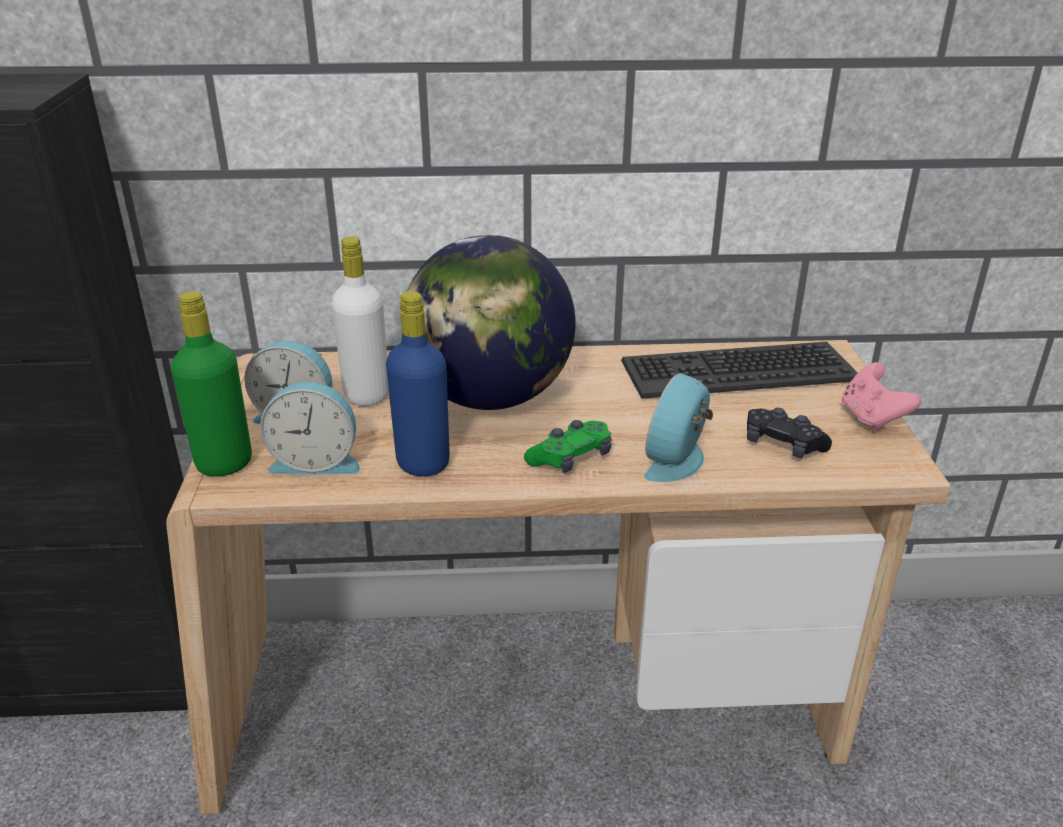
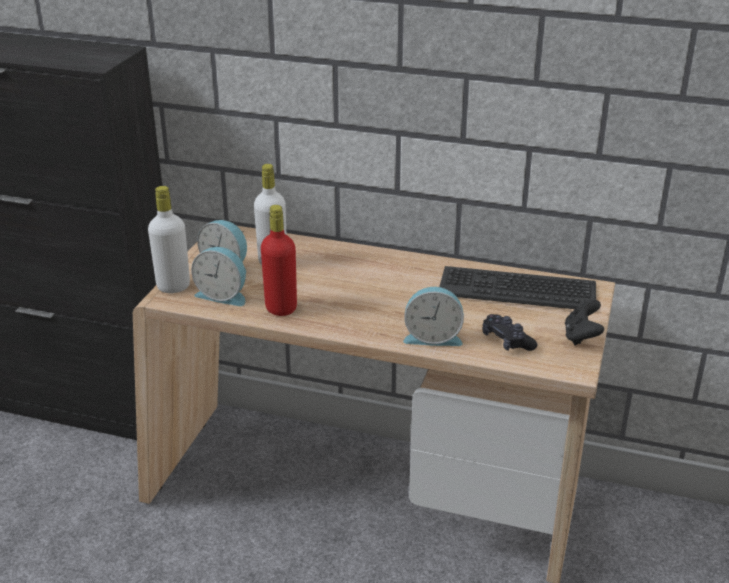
camera: 20 degrees right, 0 degrees up
(224, 463) = (173, 286): green bottle -> white bottle
(423, 463) = (281, 308): blue bottle -> red bottle
(491, 397) = (345, 277): globe -> none
(571, 458) = (368, 322): green game controller -> none
(679, 461) = (433, 337): alarm clock -> alarm clock turned 135 degrees counterclockwise
(871, 418) = (581, 337): pink game controller -> black game controller

